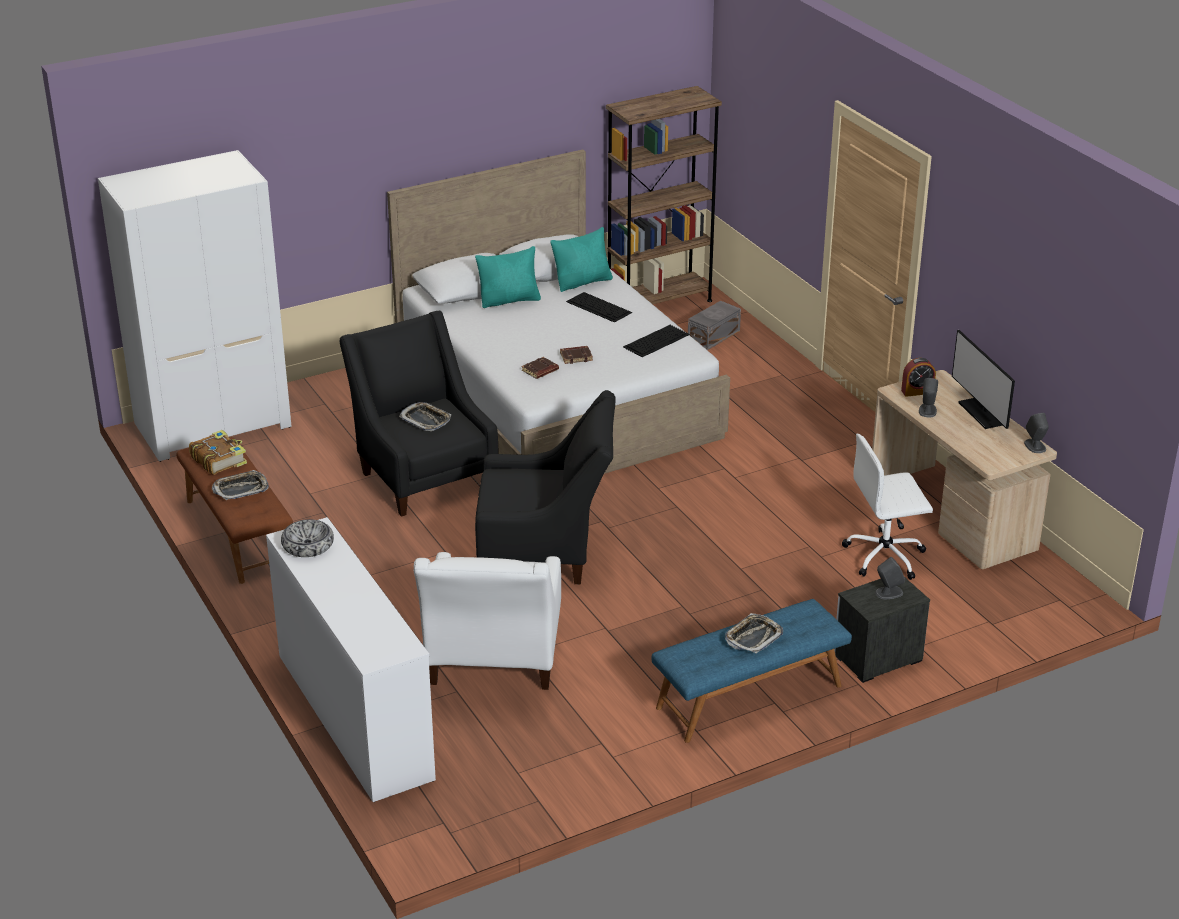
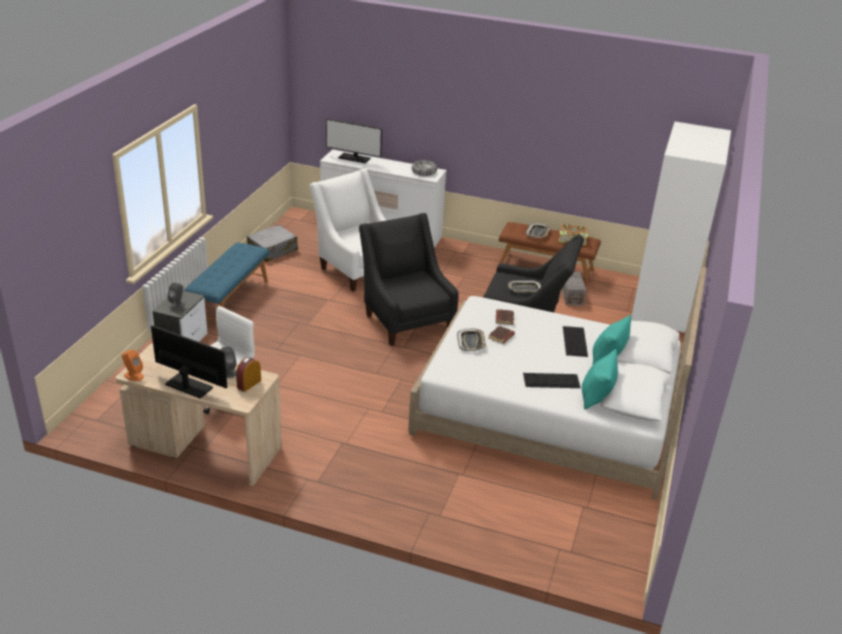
camera: 135 degrees right, 0 degrees up
(363, 630) = (354, 158): none -> monitor
(547, 552) = (406, 320): black armchair -> black armchair turned 105 degrees clockwise
(576, 770) = (273, 250): none -> grey suitcase
(656, 340) = (477, 372): keyboard -> keyboard (575, 341)
(659, 303) = (622, 542): brown bookcase -> none
(712, 336) = (536, 527): grey storage box -> grey storage box (572, 295)
(753, 637) = (227, 265): tray -> tray (471, 342)
(1035, 446) = (133, 376): grey speaker -> orange speaker

